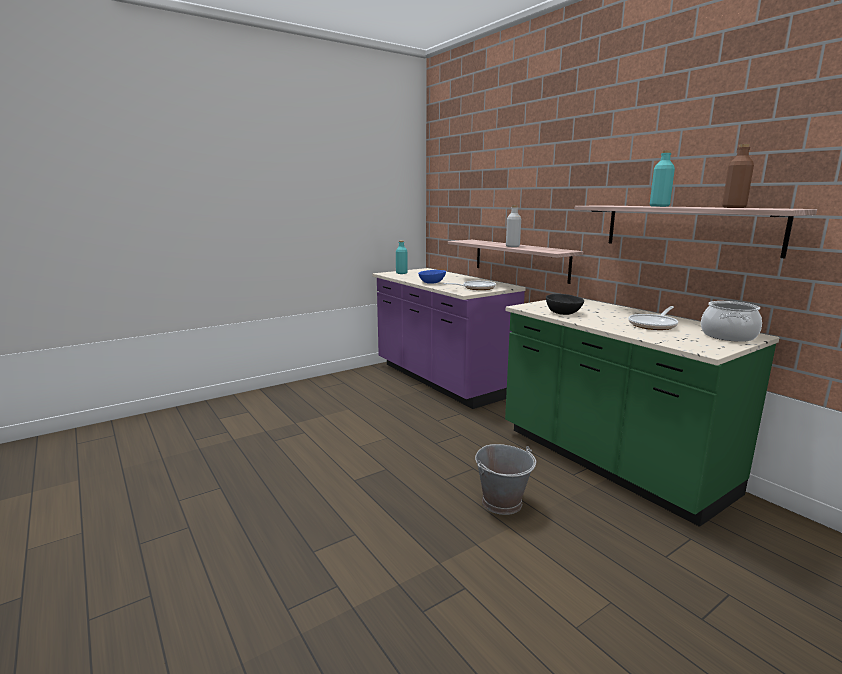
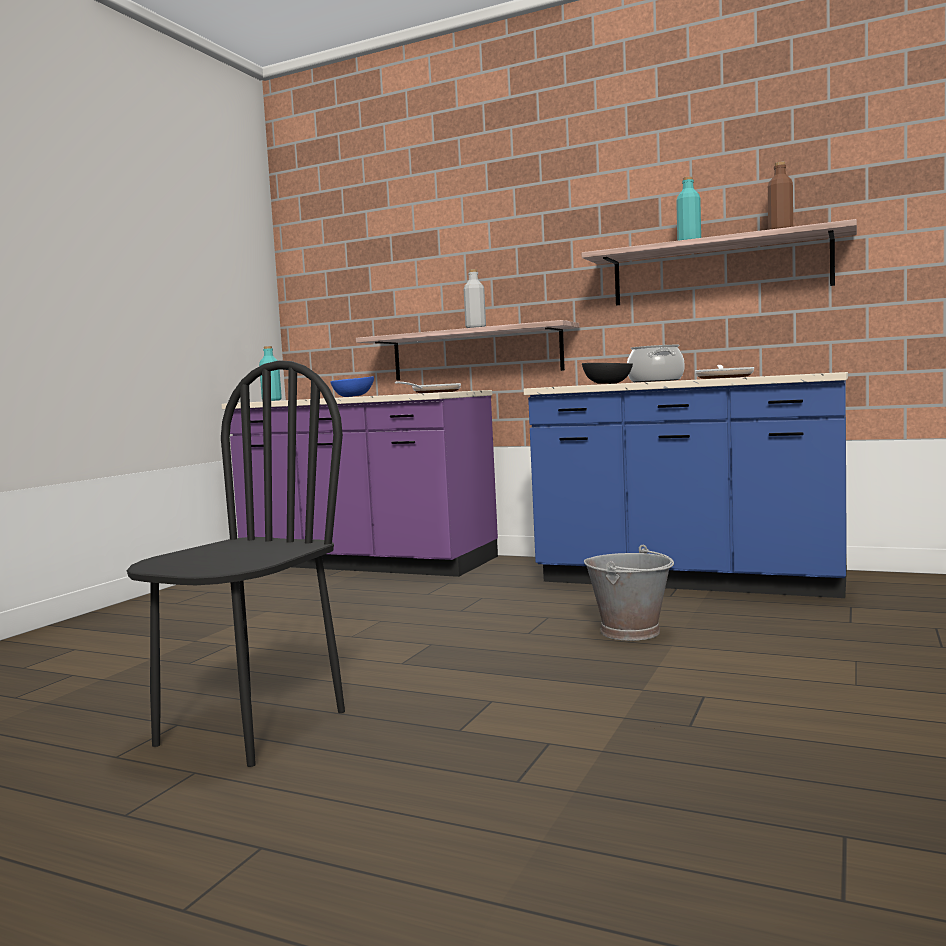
camera: 30 degrees left, 10 degrees down
(240, 504) = (251, 727): none -> black chair
(609, 461) = (690, 579): green counter -> blue counter
(728, 336) = (809, 373): cooking pot -> cooking pot (656, 381)

